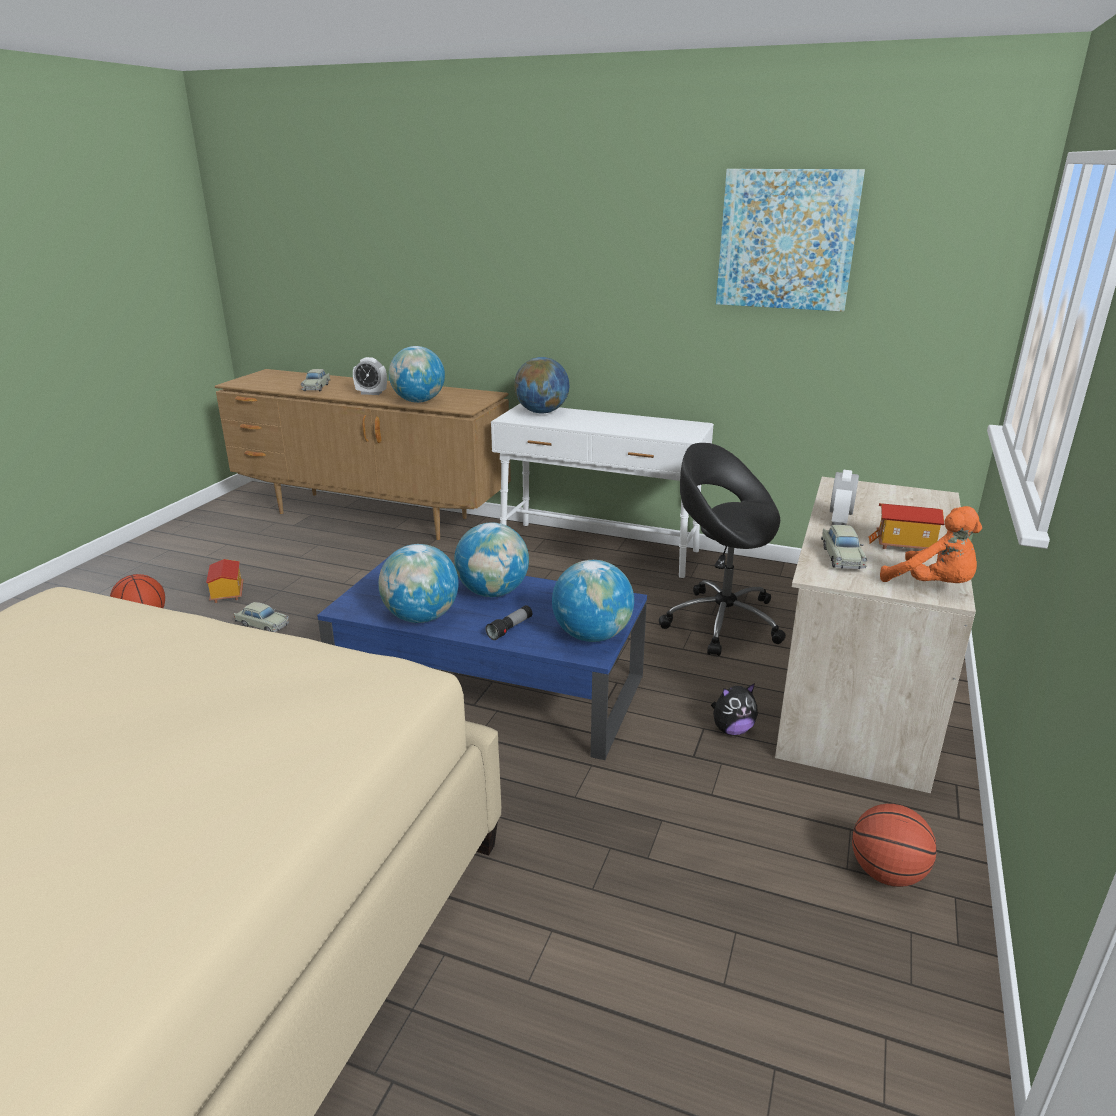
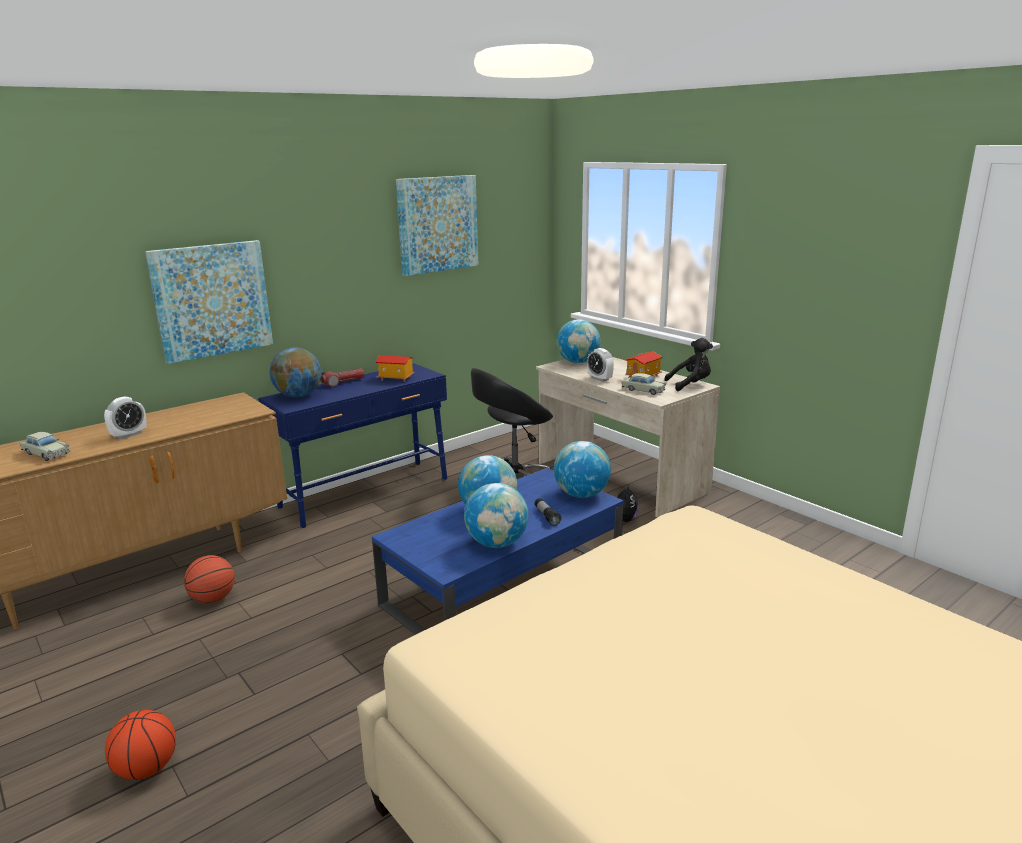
camera: 60 degrees left, 5 degrees down
(226, 593) = (167, 695): toy house -> toy house (395, 378)
(262, 624) = (270, 679): beige toy car -> none
(418, 401) = (200, 422): globe -> globe (578, 362)
(490, 288) = (212, 300): none -> picture
(598, 550) = (366, 493): white console table -> blue console table
(602, 415) = (343, 382): none -> flashlight
(887, 873) = (757, 522): basketball -> basketball (213, 599)
(933, 586) = (690, 385): orange plush toy -> black plush toy

